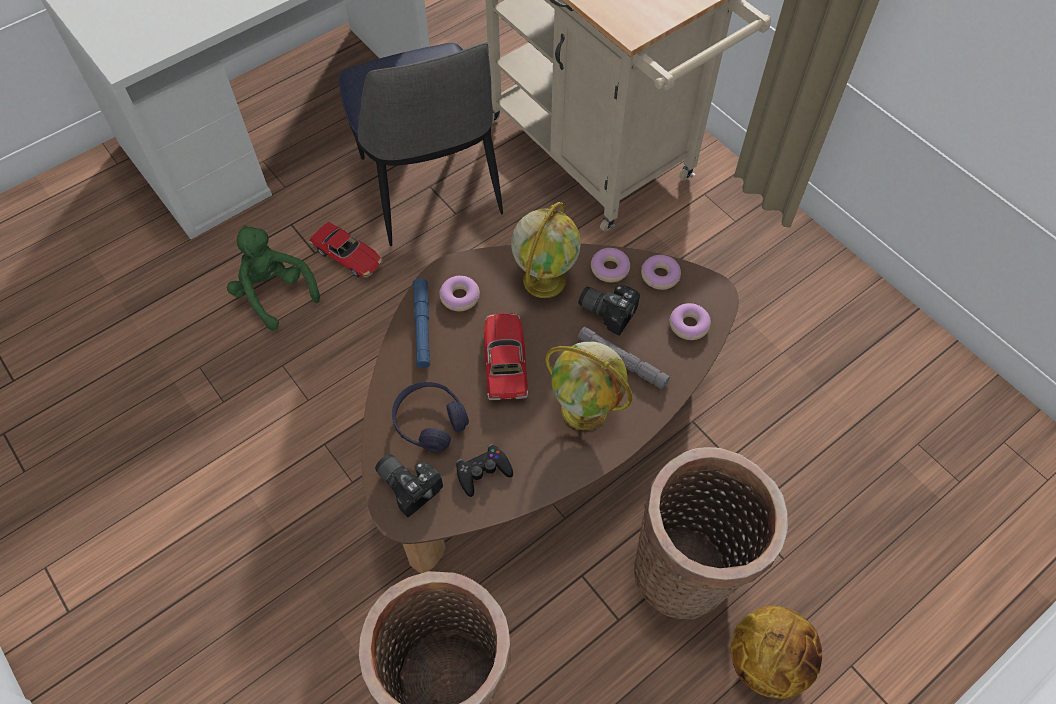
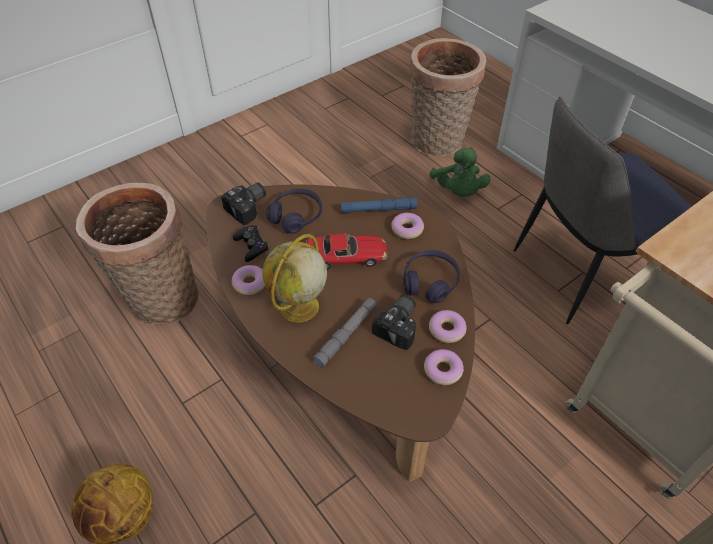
camera: 90 degrees right, 10 degrees down
(274, 293) = (458, 191): green plush toy -> green plush toy turned 120 degrees clockwise
(348, 256) = (498, 227): toy car -> none
(544, 279) = (430, 282): globe -> purple headphones
(687, 571) = (212, 458): basket -> basket (438, 142)
(689, 325) = (386, 391): donut -> donut (250, 283)

